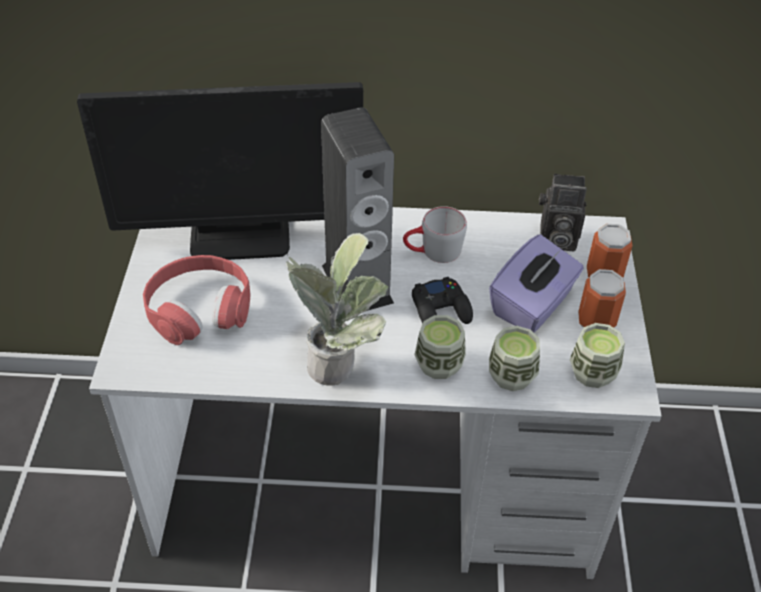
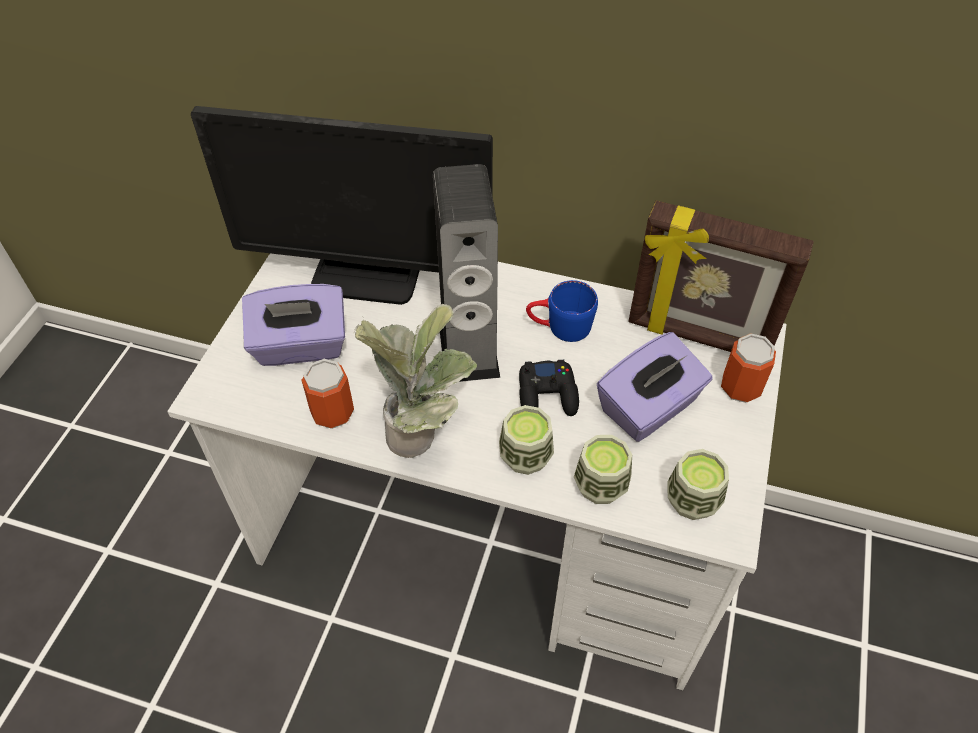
camera: 15 degrees right, 5 degrees up
(199, 308) = (301, 346): red headphones -> purple tissue box
(433, 252) = (559, 327): grey mug -> blue mug
(555, 239) = (698, 336): camera -> picture frame
(596, 321) = (715, 441): can -> can (332, 413)

